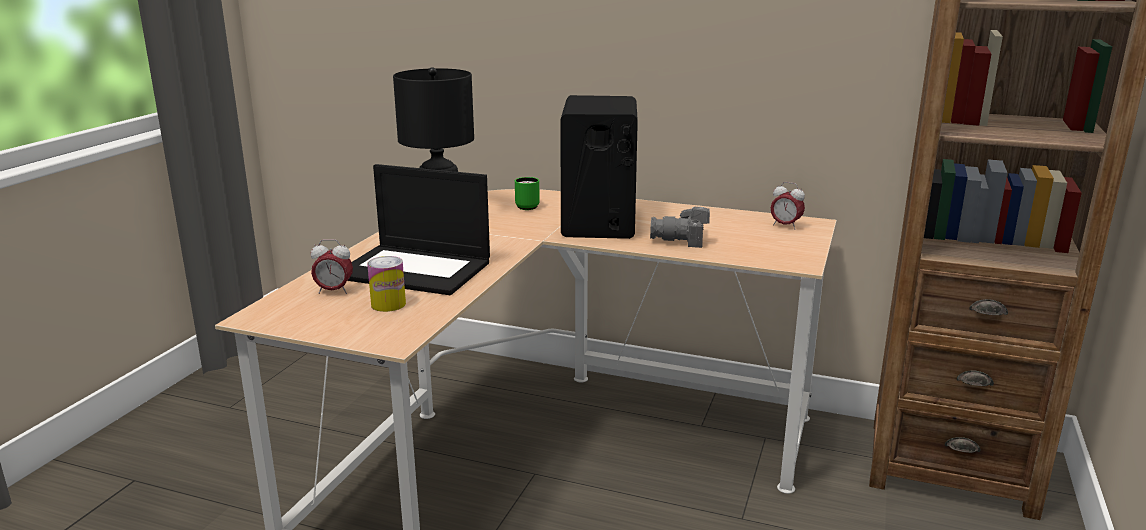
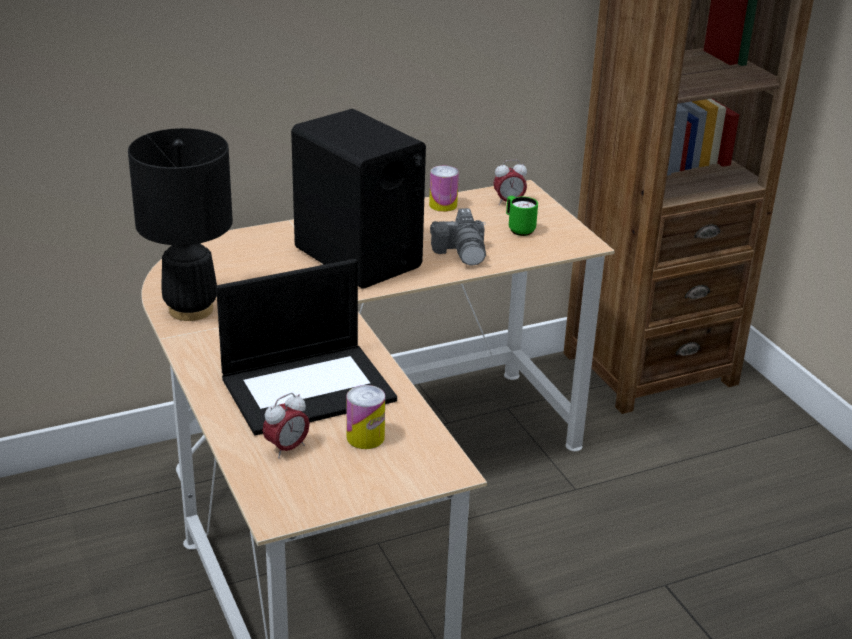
camera: 45 degrees left, 10 degrees up
(528, 206) = (253, 261): green mug -> green mug (518, 229)
(682, 240) = (462, 252): camera -> camera turned 60 degrees counterclockwise
(725, 214) = (443, 205): none -> can

